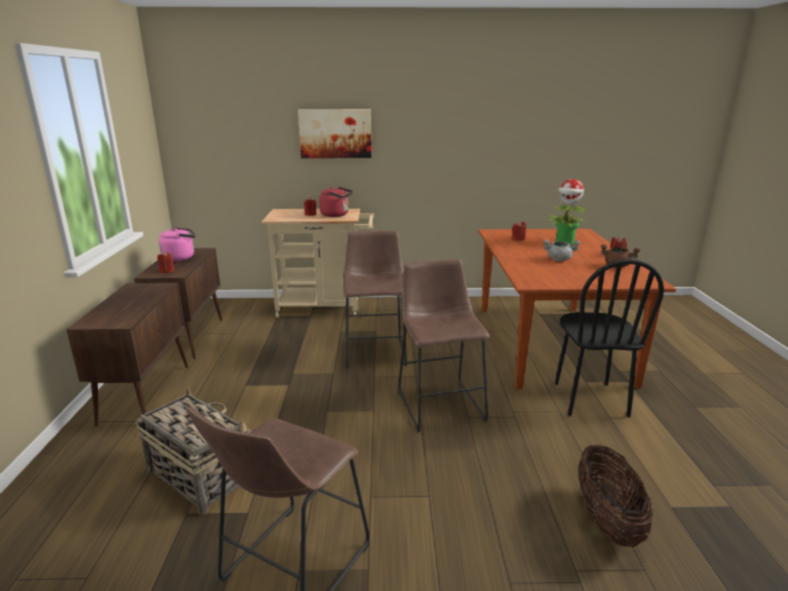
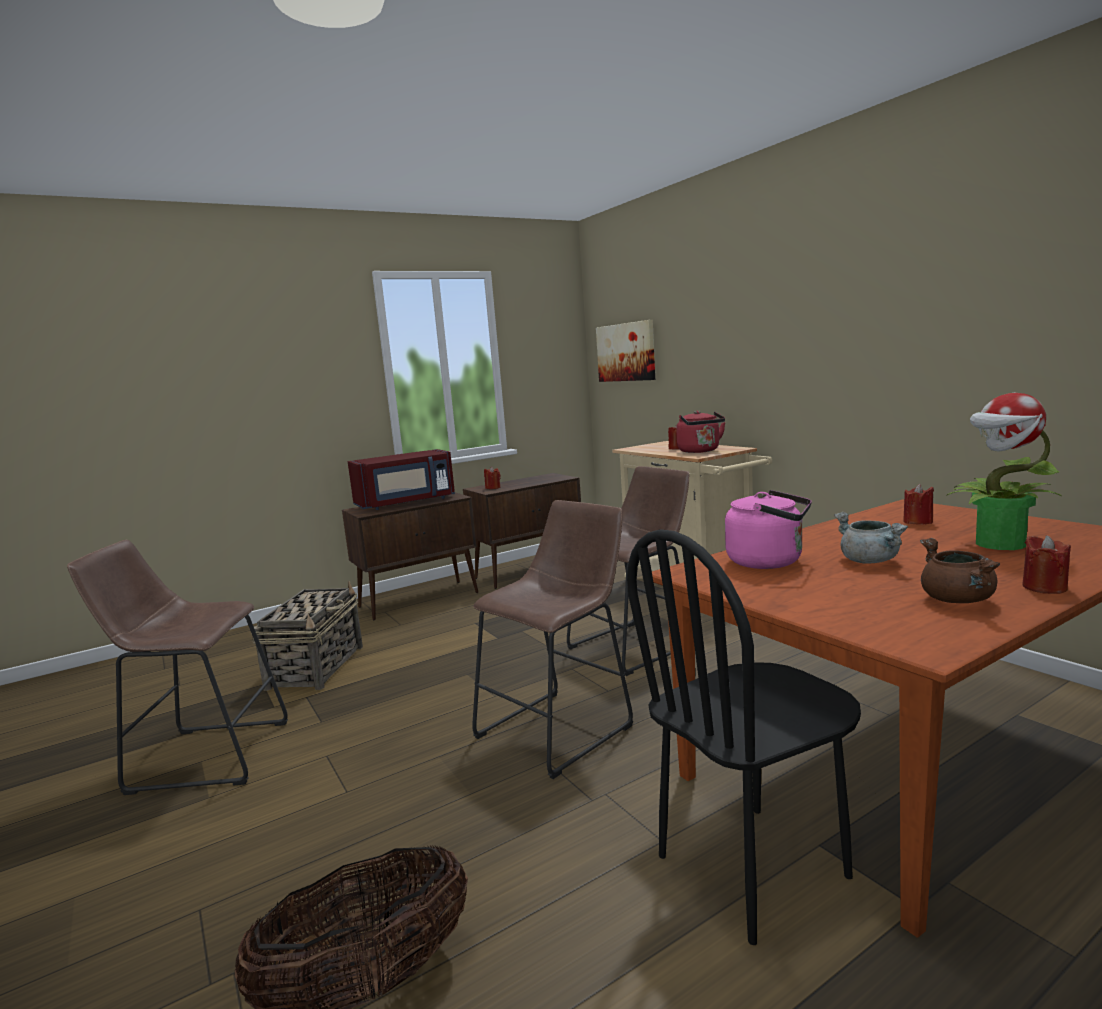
camera: 60 degrees right, 10 degrees down
(126, 303) = (406, 503): none -> red microwave
(181, 257) = (532, 480): pink kettle -> pink kettle (769, 562)
(335, 133) = (733, 337): picture -> picture (626, 352)

